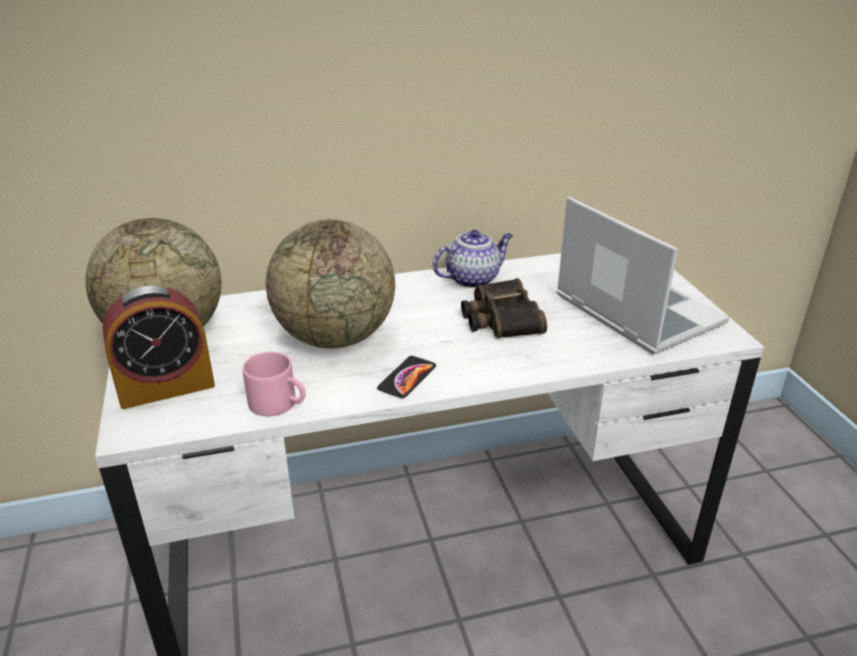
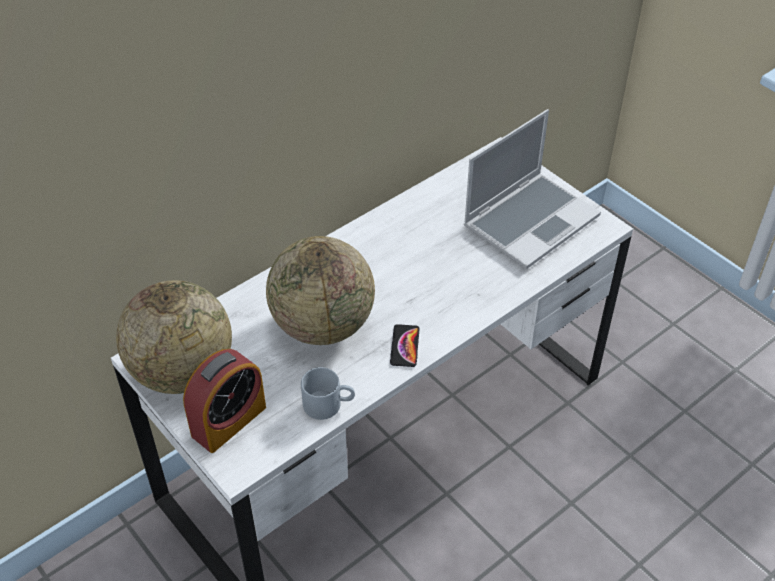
camera: 25 degrees left, 15 degrees up
(279, 404) = (328, 404): pink mug -> grey mug
(473, 278) = (389, 224): teapot -> none
(500, 319) = (437, 262): binoculars -> none
(634, 310) = (530, 220): laptop -> laptop turned 105 degrees clockwise

